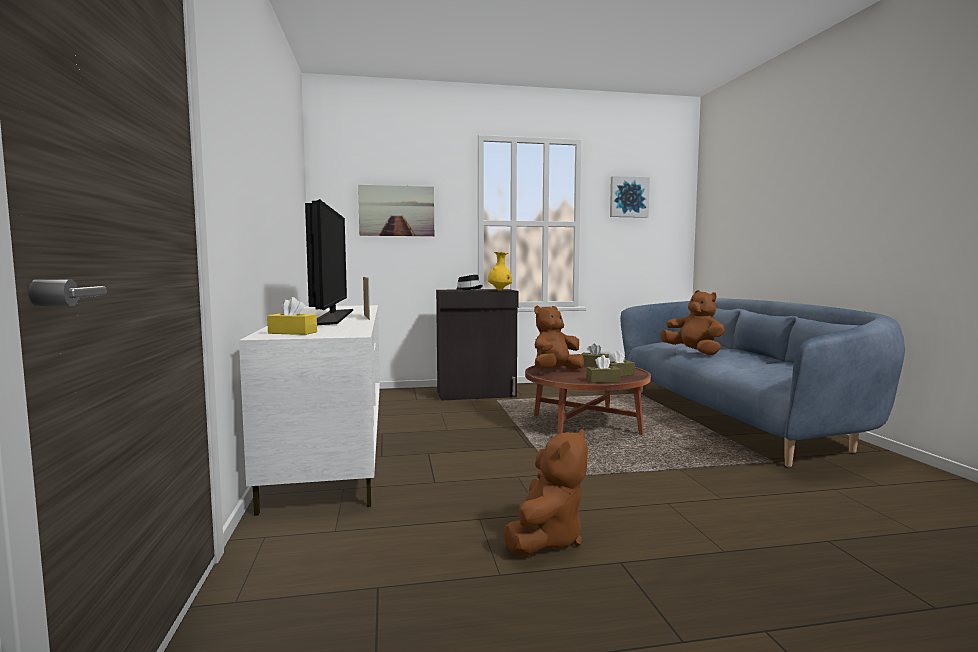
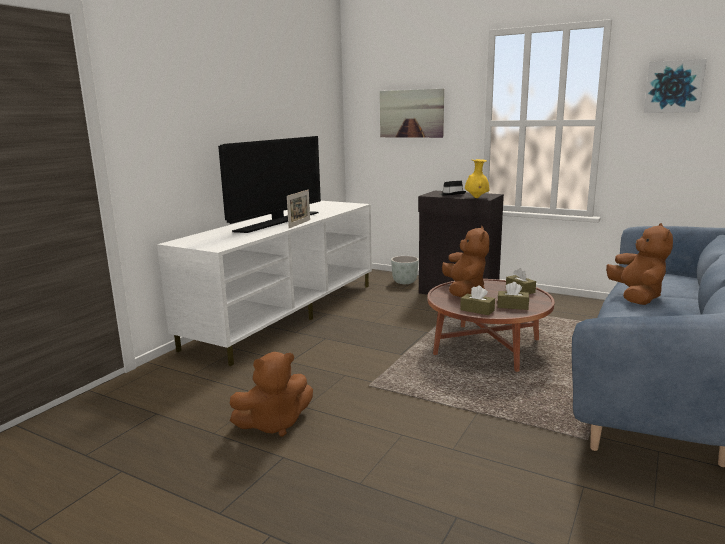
camera: 40 degrees right, 10 degrees up
(292, 333) = (199, 240): yellow tissue box -> none
(408, 394) = (405, 282): none -> grey planter
(555, 372) = (464, 291): brown plush toy -> brown plush toy turned 90 degrees clockwise

